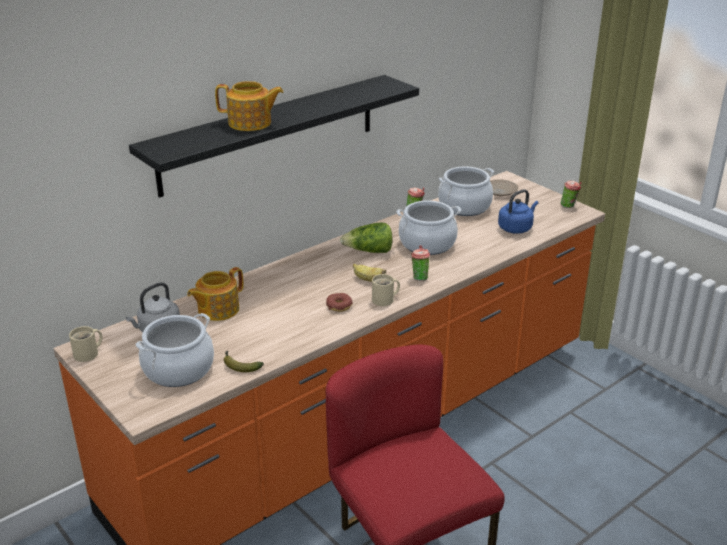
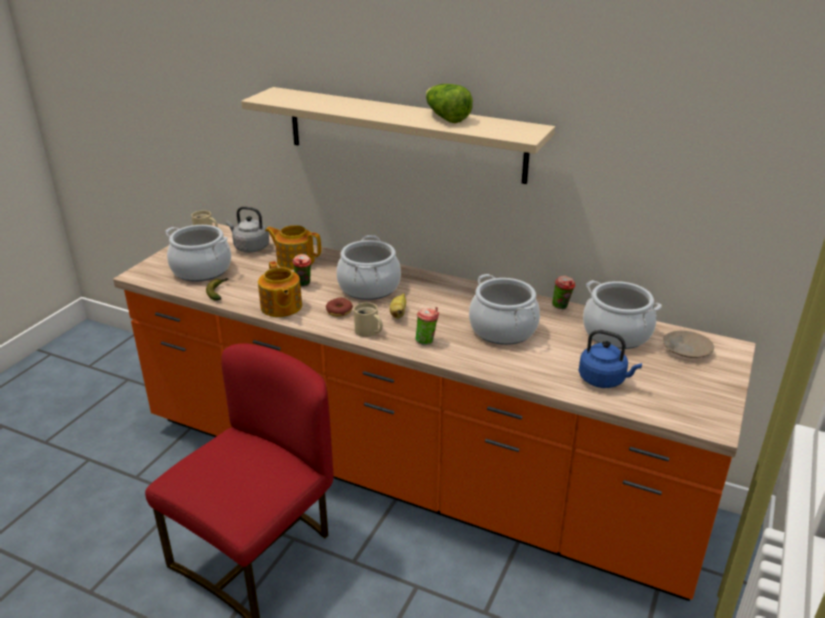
camera: 65 degrees right, 0 degrees up
(251, 123) = (353, 107): teapot -> teapot (281, 307)
(270, 134) = (404, 134): black shelf -> beige shelf
(310, 282) = (369, 287): none -> cooking pot
(369, 251) = (454, 301): lettuce -> lettuce (446, 118)
(569, 206) = (715, 411): cup -> cup (303, 284)

